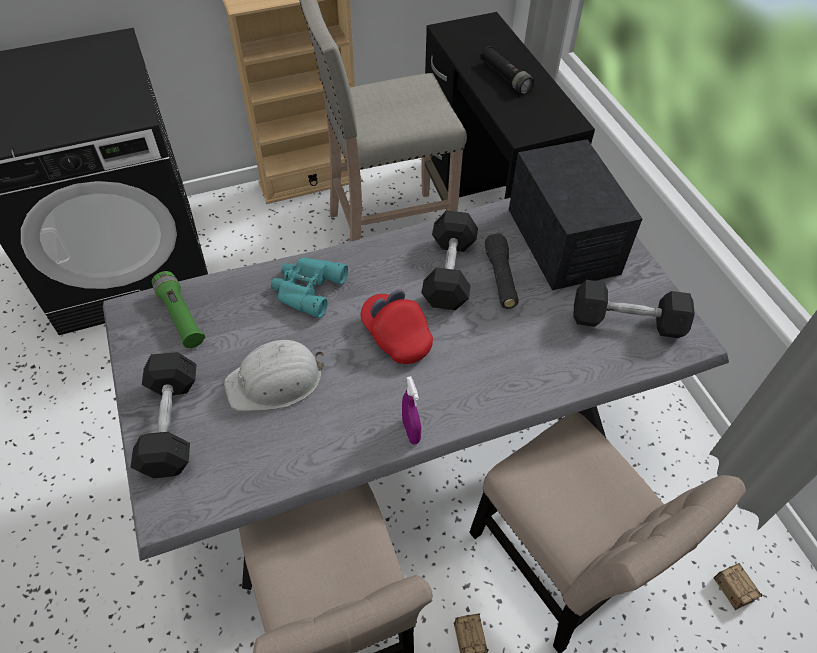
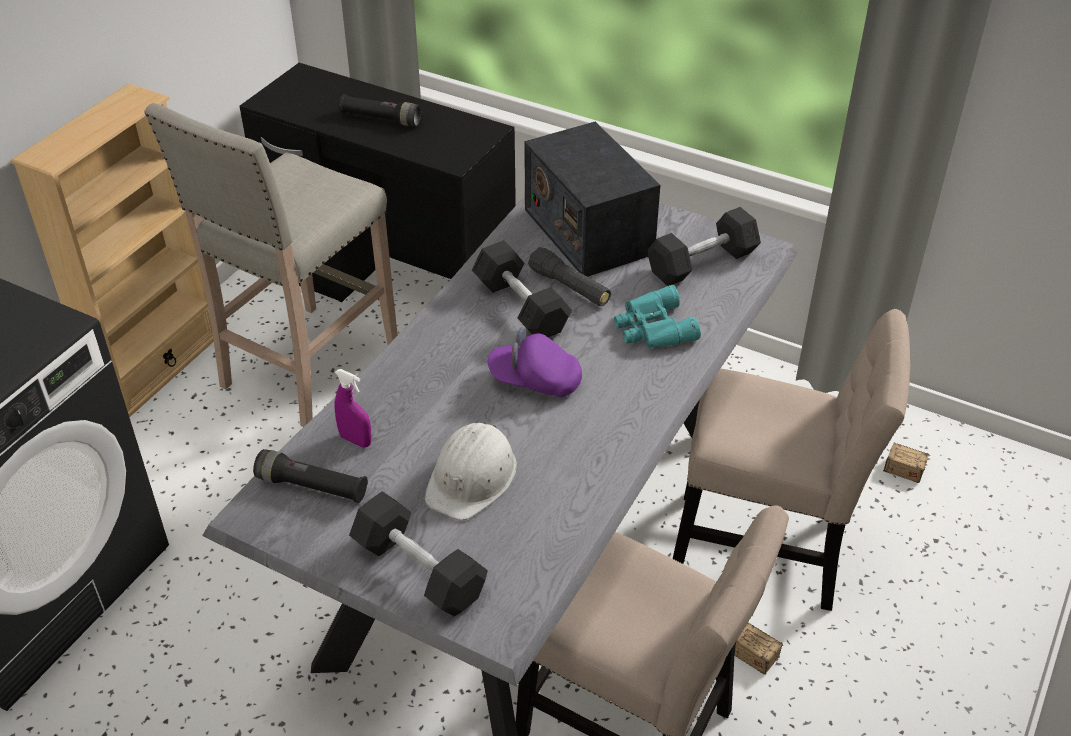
camera: 40 degrees left, 10 degrees down
(180, 317) = (312, 487): green flashlight -> black flashlight
(306, 289) = (407, 393): turquoise binoculars -> turquoise binoculars (652, 328)
(396, 336) = (535, 380): red cap -> purple cap
(411, 431) = (630, 439): purple spray bottle -> purple spray bottle (355, 440)
(563, 241) = (587, 231): radio -> radio turned 150 degrees counterclockwise

